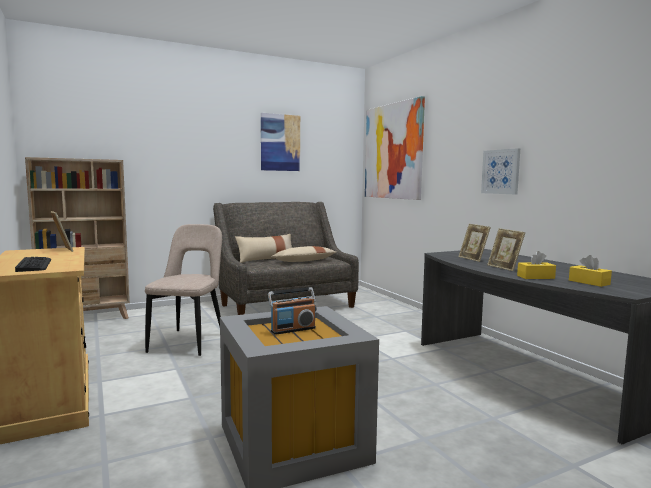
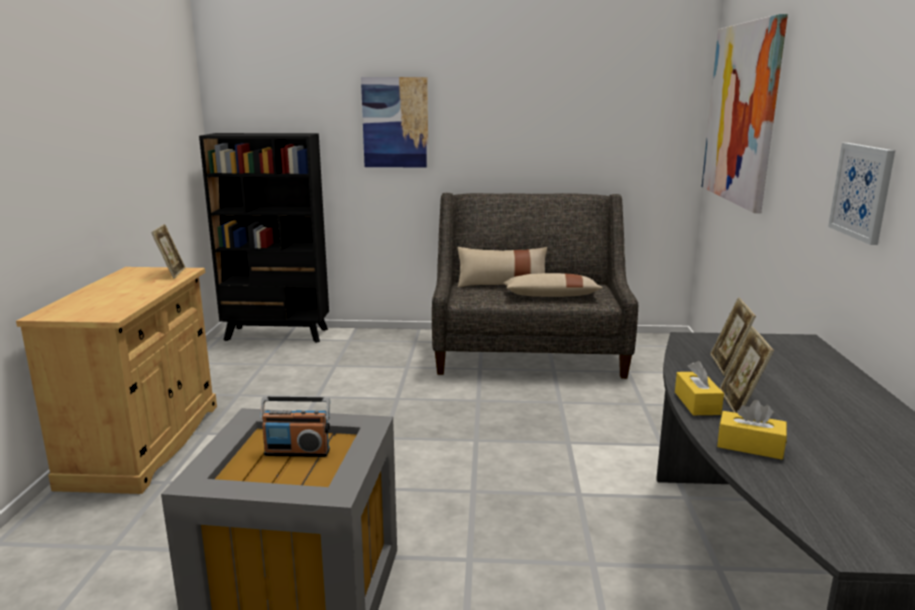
camera: 30 degrees right, 10 degrees up
(34, 265) = (96, 303): keyboard -> none
(86, 319) = (277, 335): beige bookcase -> black bookcase
(189, 341) = (347, 395): beige chair -> none
(280, 142) = (553, 96): picture -> picture (395, 122)
(589, 282) = (836, 489): yellow tissue box -> yellow tissue box (697, 403)

